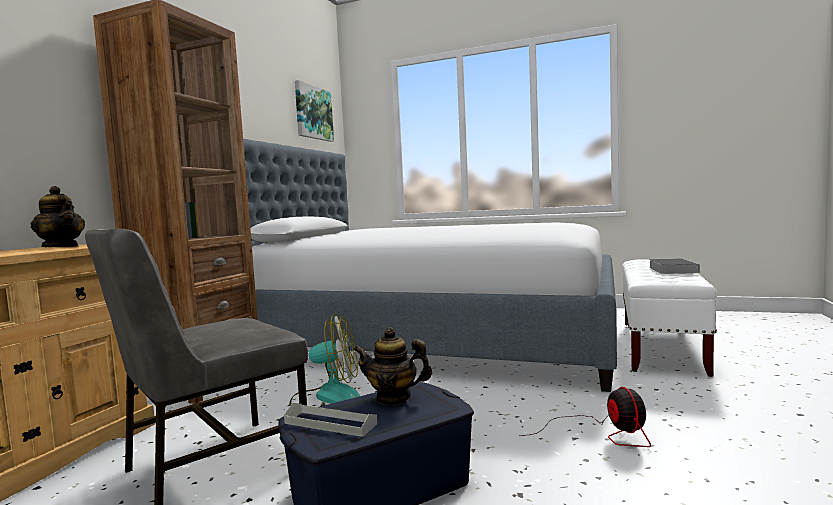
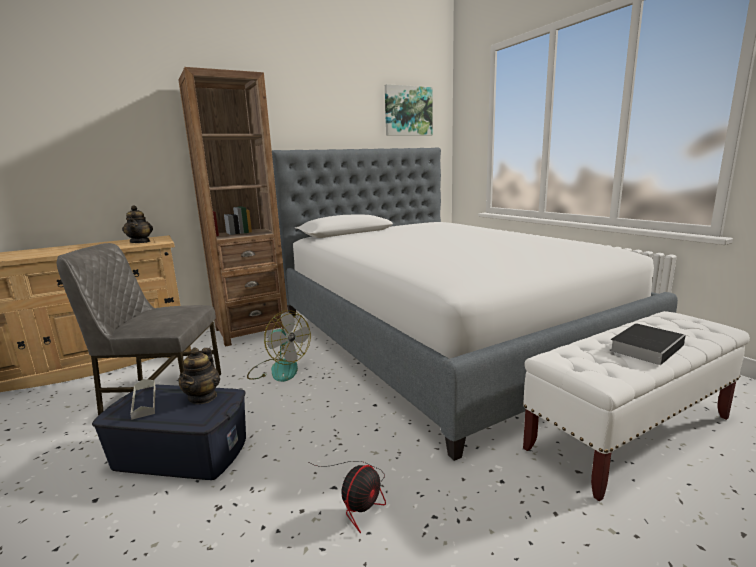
camera: 40 degrees right, 10 degrees up
(393, 398) = (203, 397): teapot -> teapot turned 135 degrees counterclockwise

